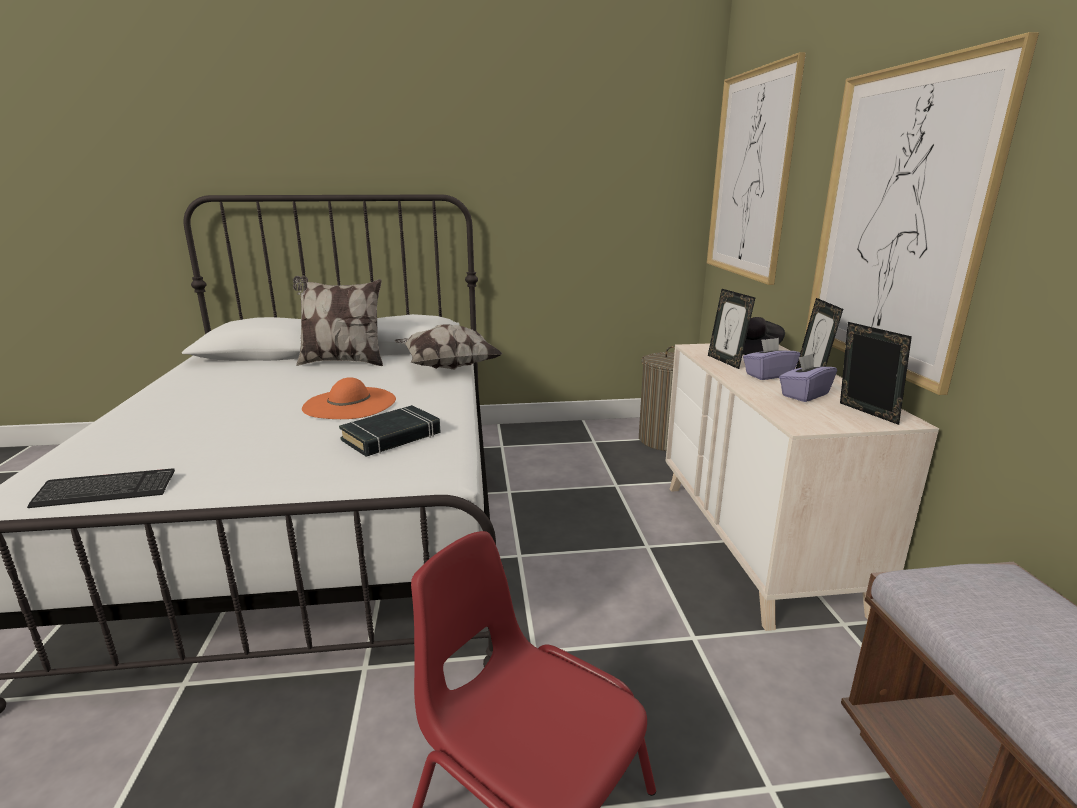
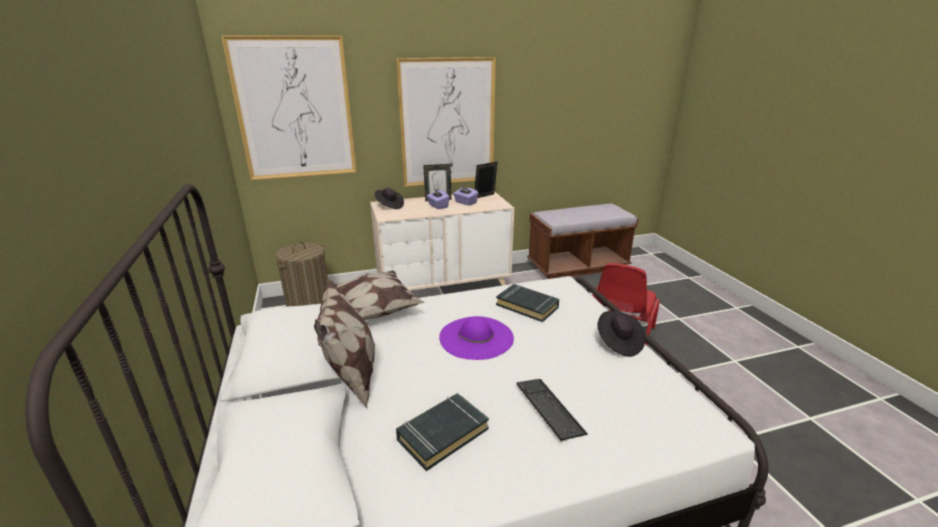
camera: 100 degrees left, 5 degrees up
(106, 491) = (666, 387): keyboard -> keyboard (549, 409)
(229, 482) = (618, 343): none -> black hat
(231, 384) = (442, 434): none -> black book
(349, 404) = (476, 337): orange hat -> purple hat
(726, 361) = (415, 212): picture frame -> none

